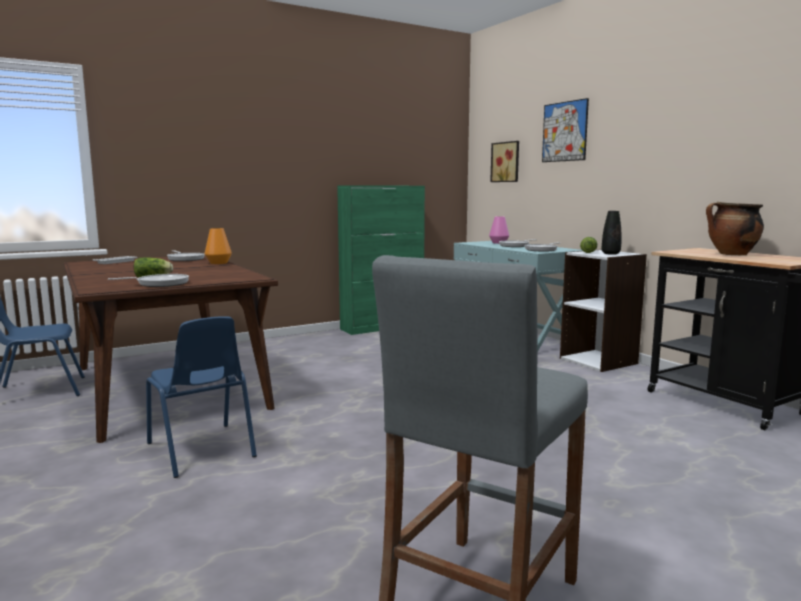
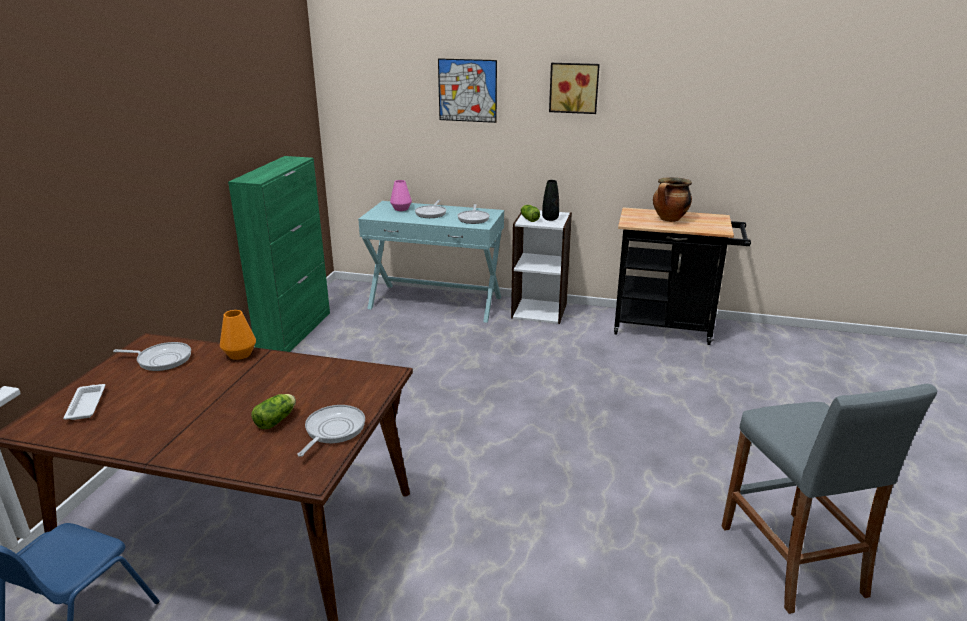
camera: 45 degrees left, 15 degrees up
(201, 450) = (446, 573): blue chair -> none
(506, 162) = (385, 114): picture -> picture (574, 88)

